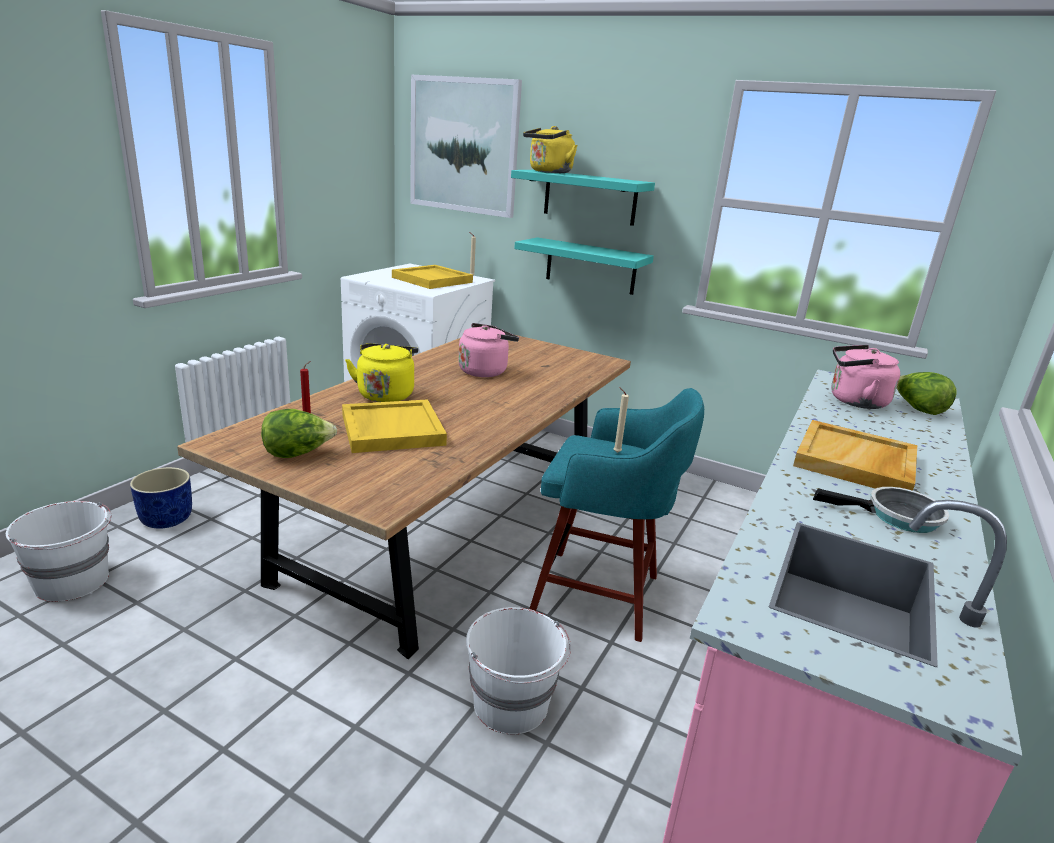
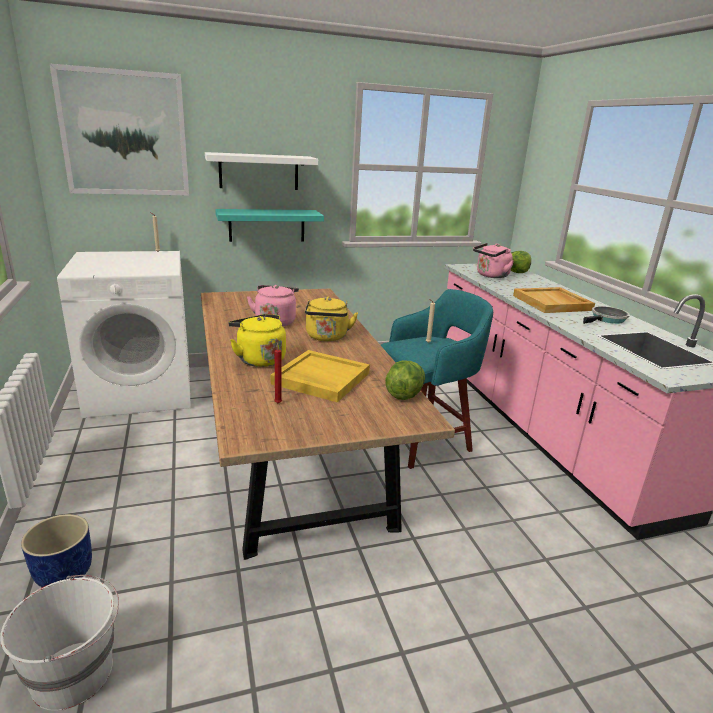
camera: 45 degrees left, 0 degrees up
(298, 454) = (311, 419): lettuce -> lettuce (404, 394)
(433, 280) = (140, 261): yellow tray -> none
(512, 705) = (476, 515): white bucket -> none
(548, 172) = (232, 154): yellow kettle -> yellow kettle (327, 337)
(590, 197) = (259, 171): turquoise shelf -> white shelf

